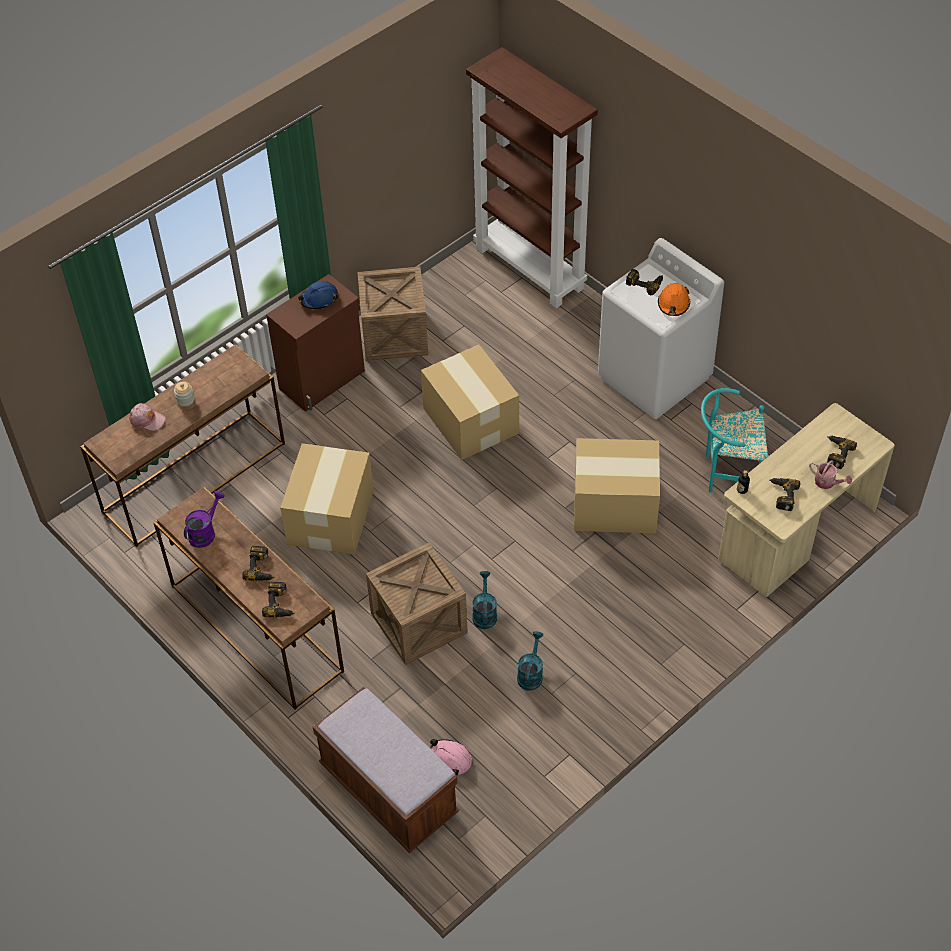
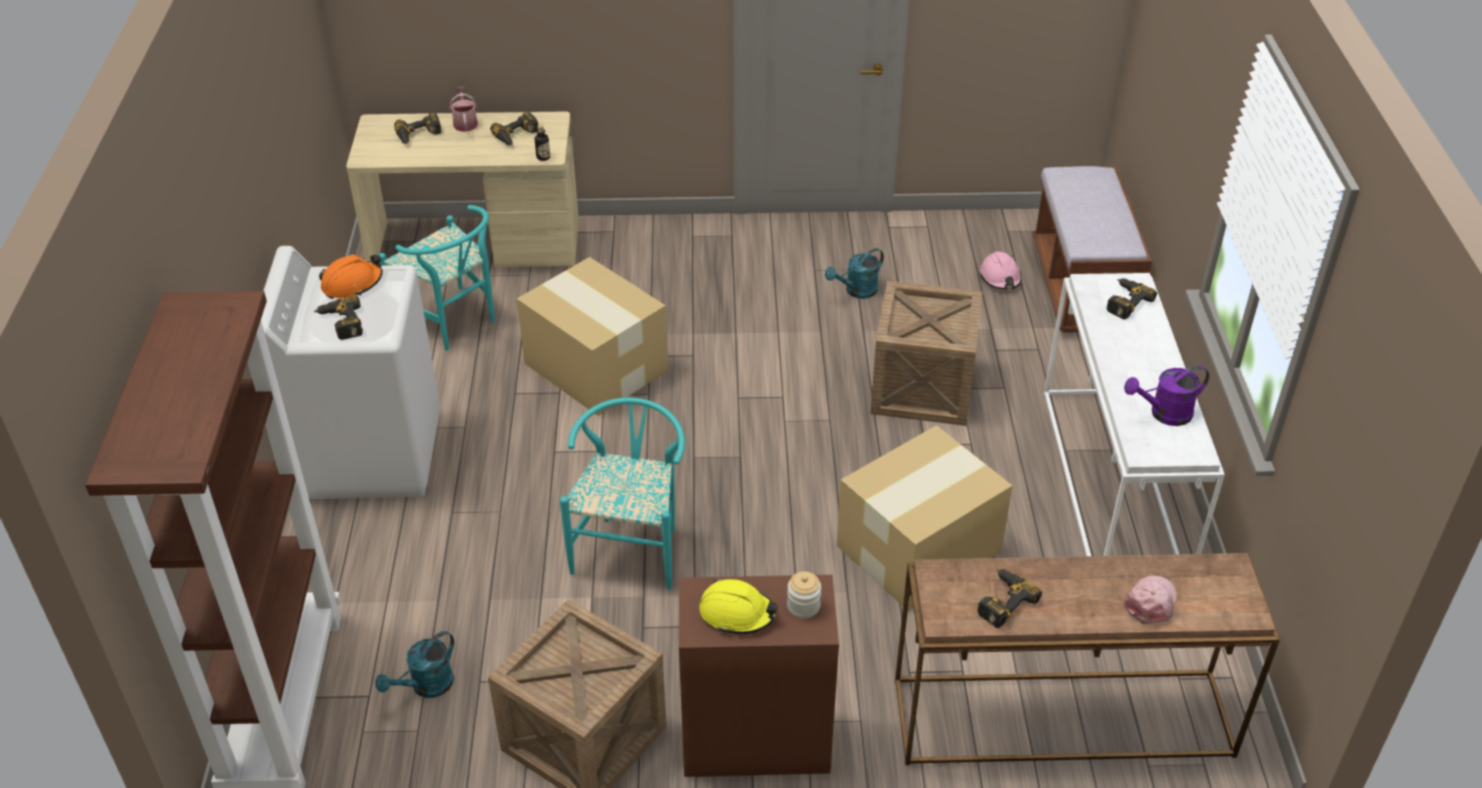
camera: 140 degrees left, 10 degrees down
(147, 420) = (1150, 602): pink cap -> pink cap turned 60 degrees clockwise
(185, 400) = (1070, 596): jar -> jar (803, 606)
(254, 628) = (1113, 488): brown console table -> white console table
(261, 568) = (1119, 343): power drill -> power drill (1001, 601)
(319, 299) = (737, 613): blue hard hat -> yellow hard hat
(471, 422) = (632, 546): cardboard box -> turquoise chair
(484, 613) = (845, 358): turquoise watering can -> turquoise watering can (426, 687)

